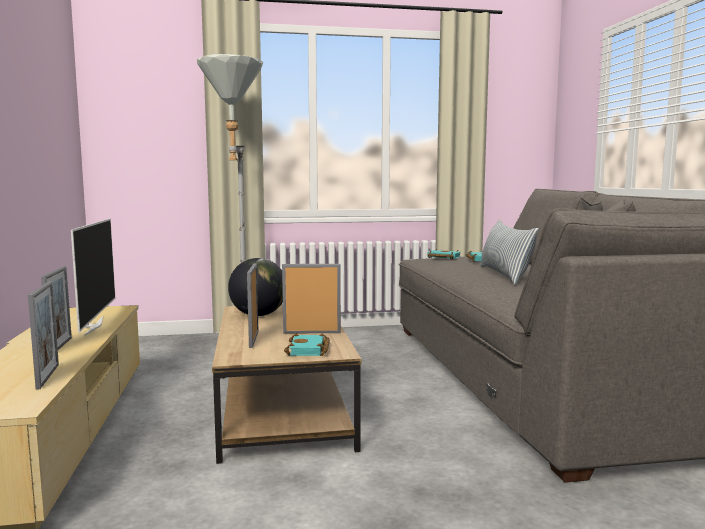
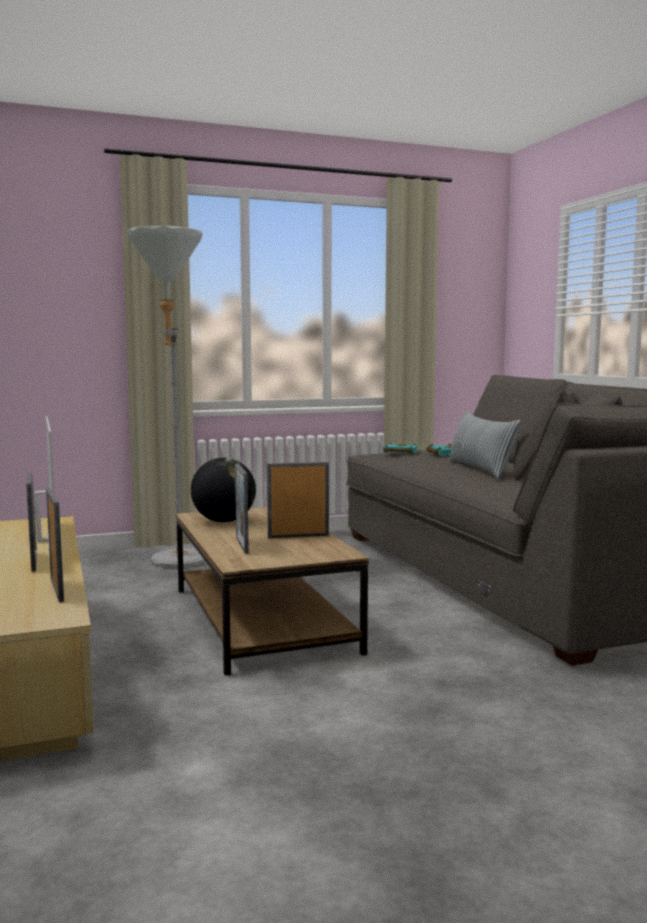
camera: 10 degrees left, 0 degrees up
(309, 350) = (310, 553): turquoise book -> none

